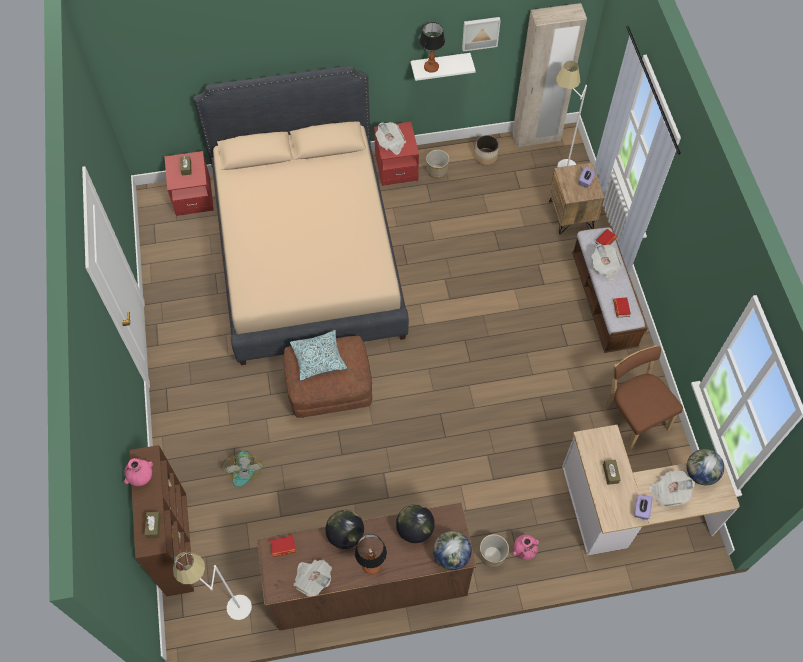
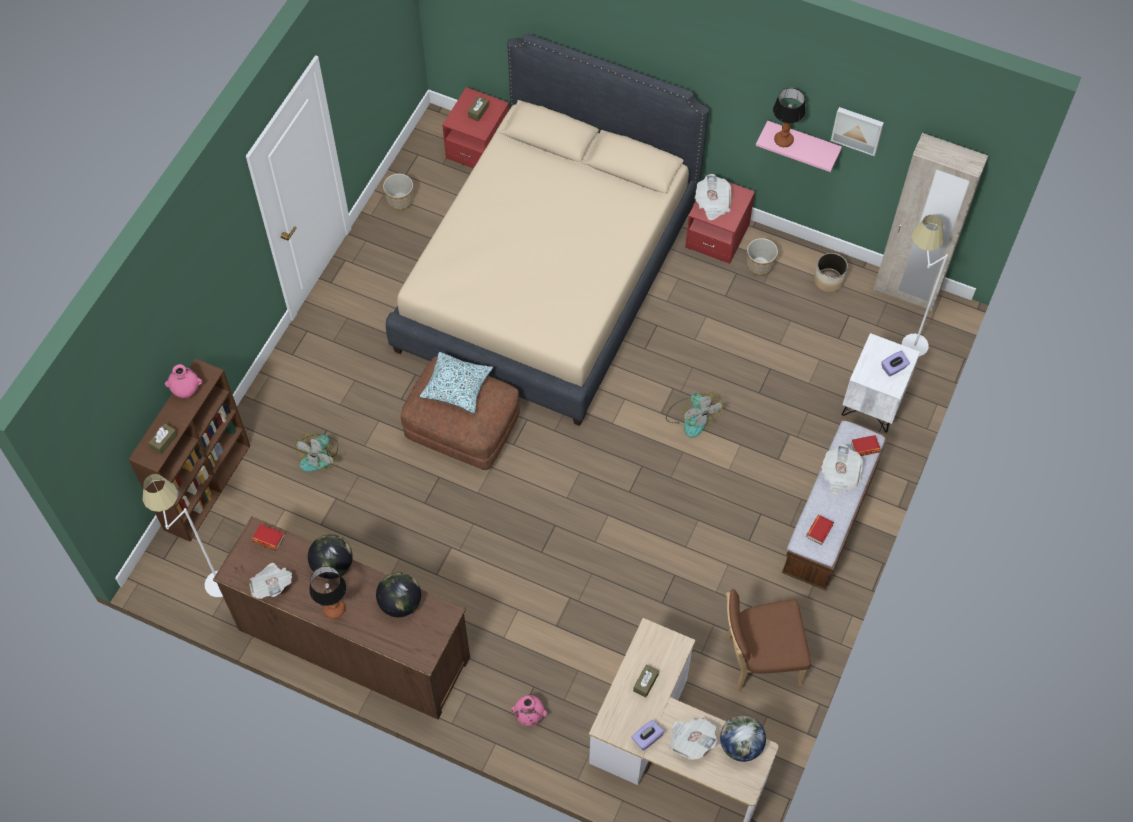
camera: 35 degrees right, 0 degrees up
(440, 65) = (802, 143): white shelf -> pink shelf
(451, 556) = (414, 650): globe -> none
(471, 290) = (692, 417): none -> fan
(492, 555) = (494, 698): planter -> planter (400, 200)
(571, 215) = (873, 402): brown nightstand -> white nightstand
(633, 416) = (759, 660): brown chair -> brown chair turned 105 degrees counterclockwise

